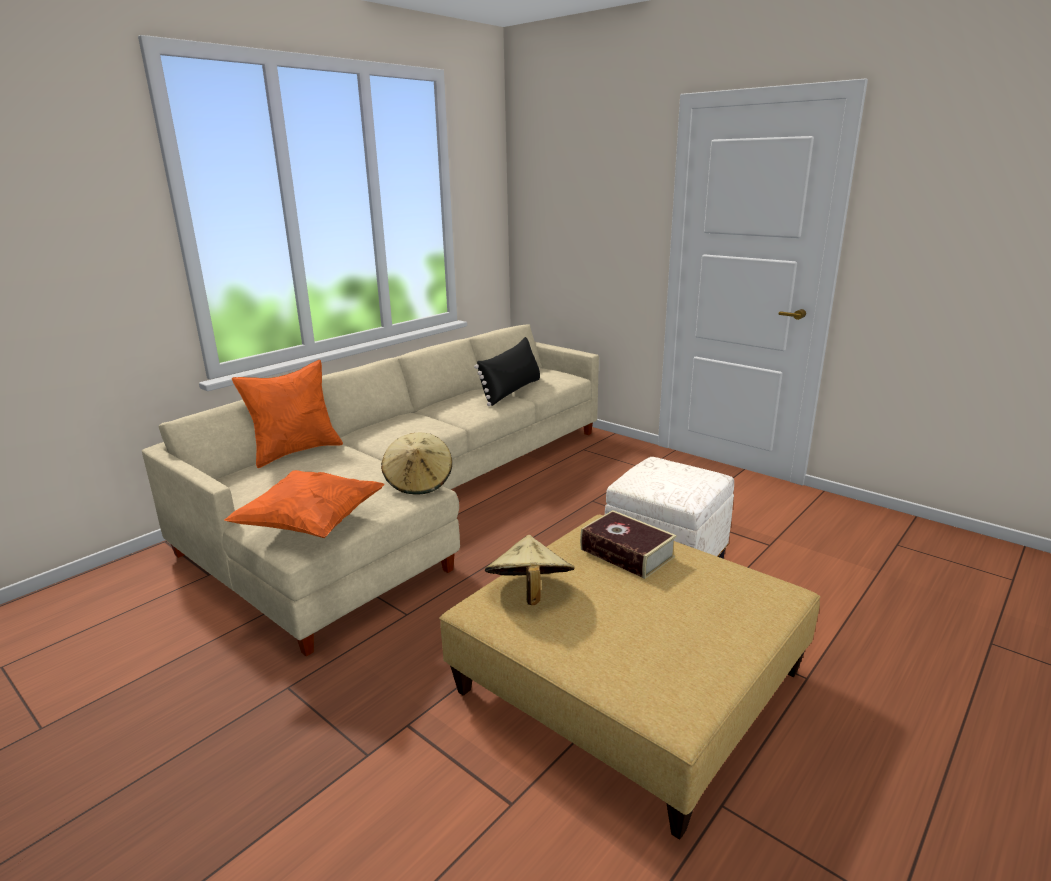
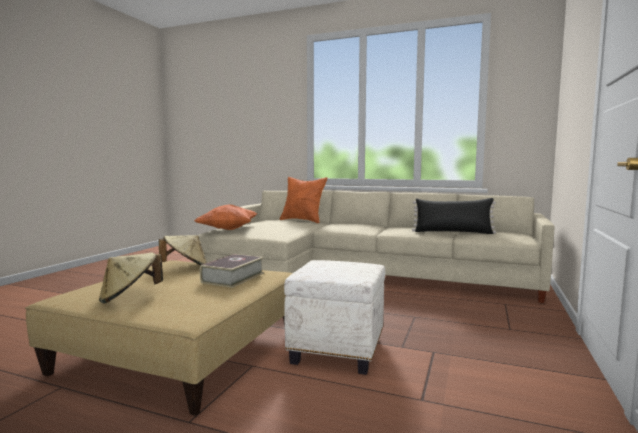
camera: 70 degrees right, 15 degrees down
(419, 482) = (283, 234): beige hat -> beige hat (129, 296)

